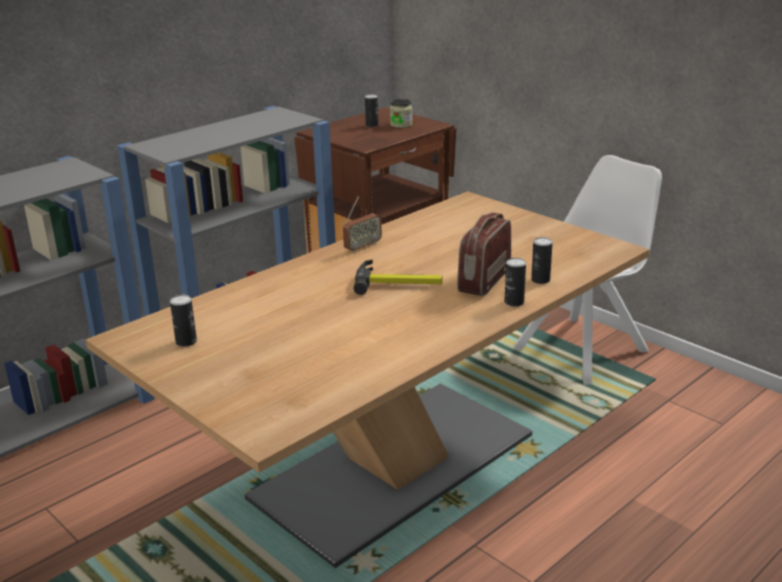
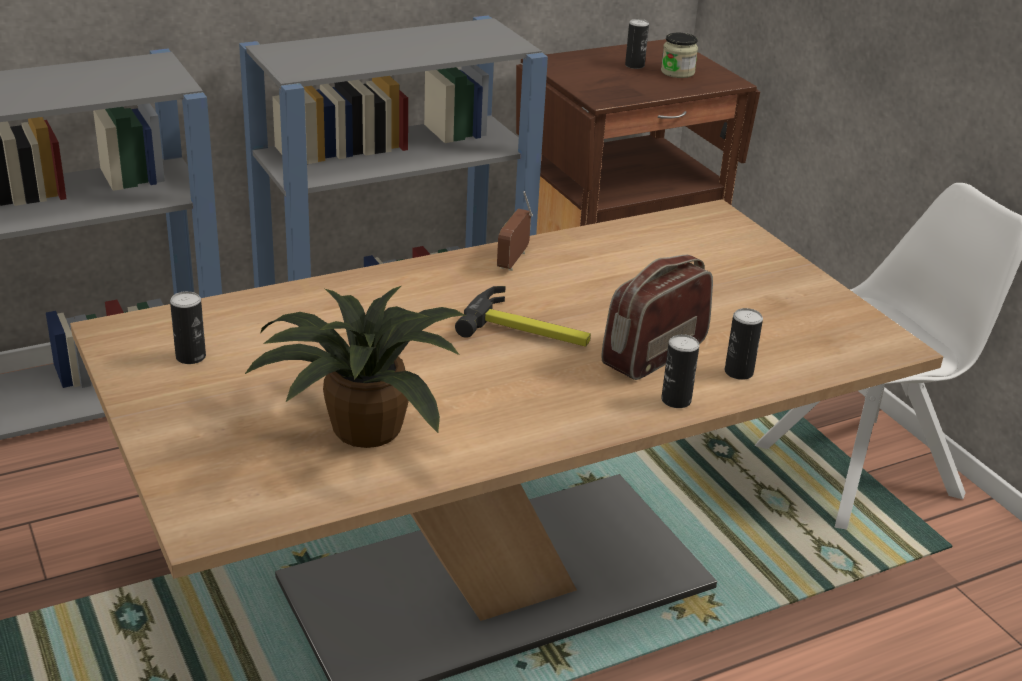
camera: 15 degrees right, 5 degrees up
(329, 358) = (360, 428): none -> potted plant
(362, 247) = (513, 260): radio -> radio turned 135 degrees clockwise

